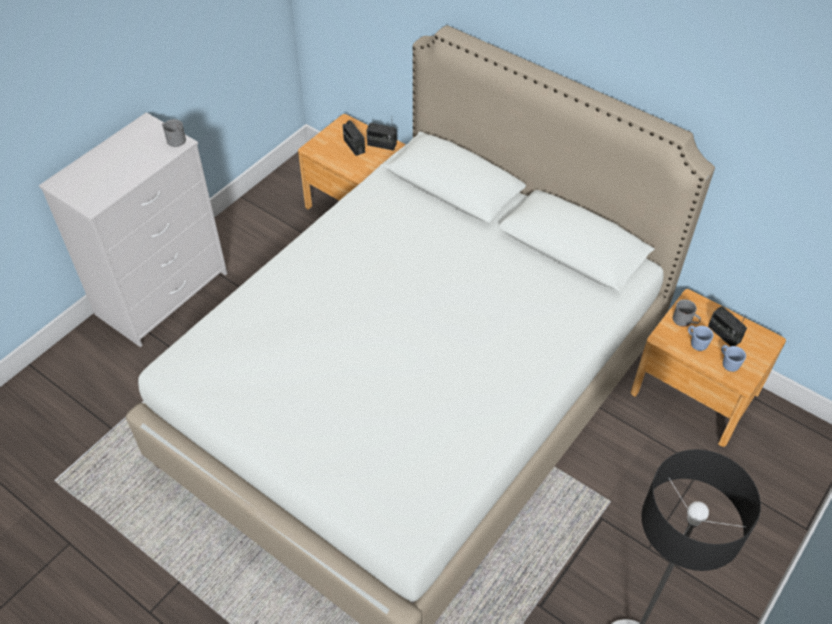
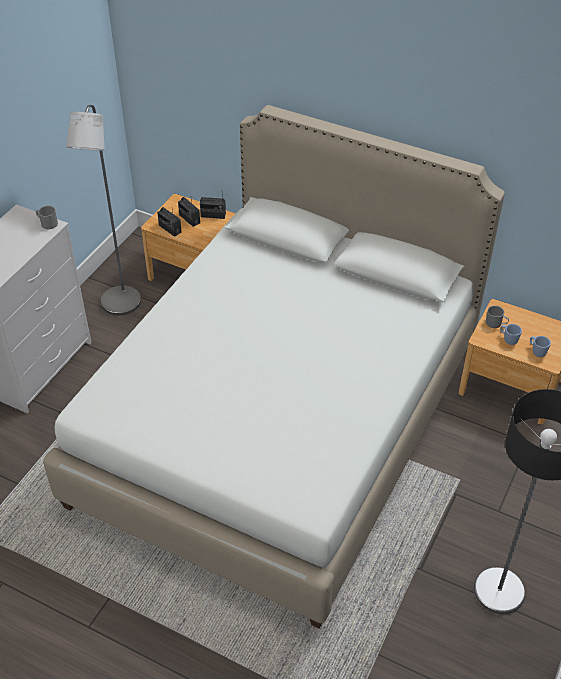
camera: 10 degrees left, 5 degrees down
(266, 236) = (119, 307): none -> grey floor lamp
(724, 334) = (529, 330): radio -> radio (170, 229)

